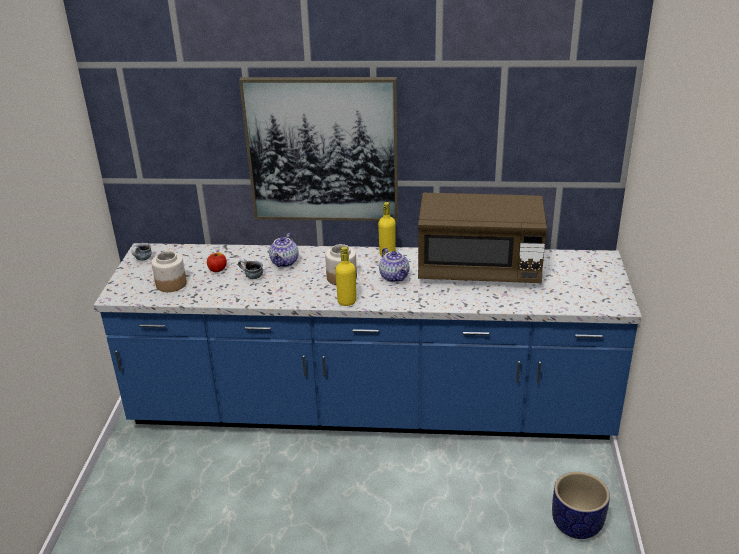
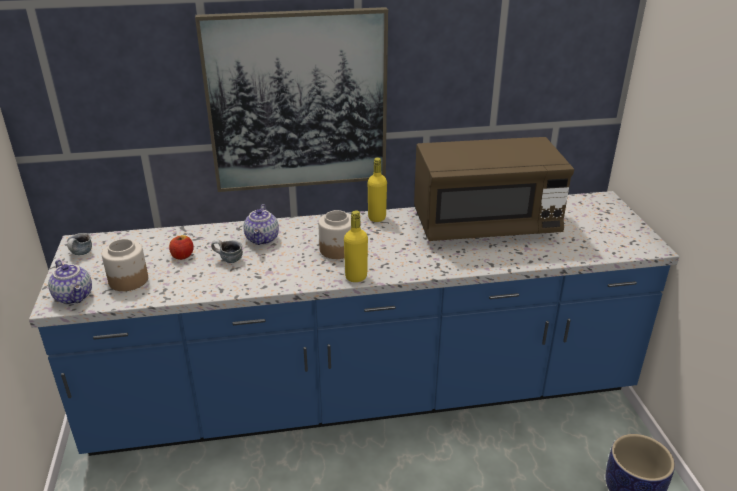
camera: 15 degrees left, 0 degrees up
(395, 277) = (398, 242): teapot -> teapot (75, 297)

